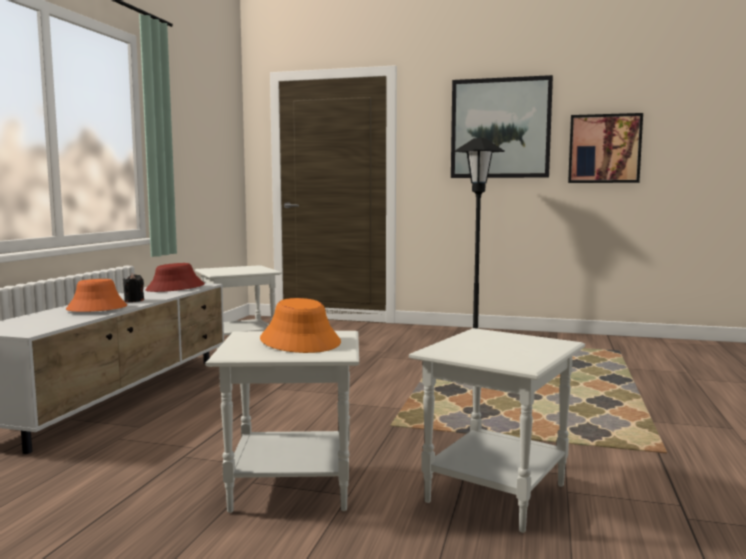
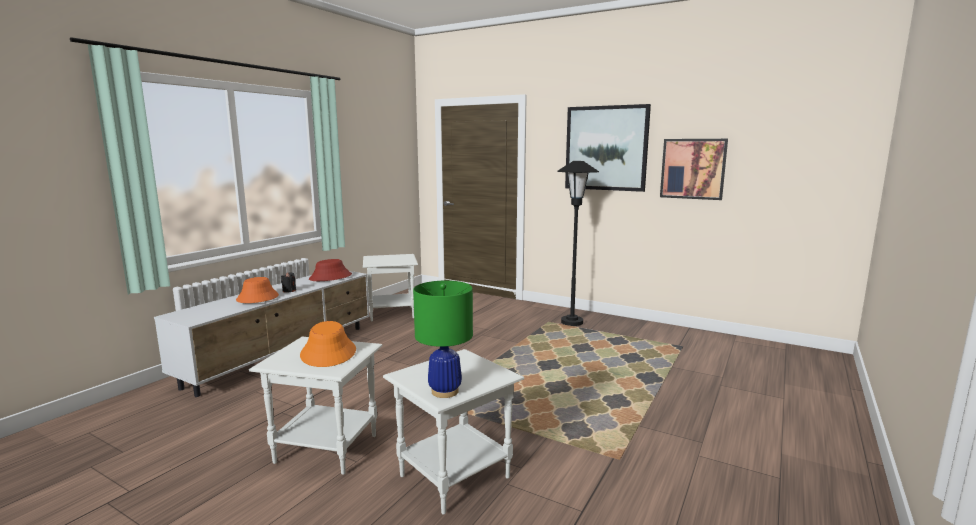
camera: 15 degrees right, 5 degrees up
(517, 359) = (445, 391): none -> green table lamp

